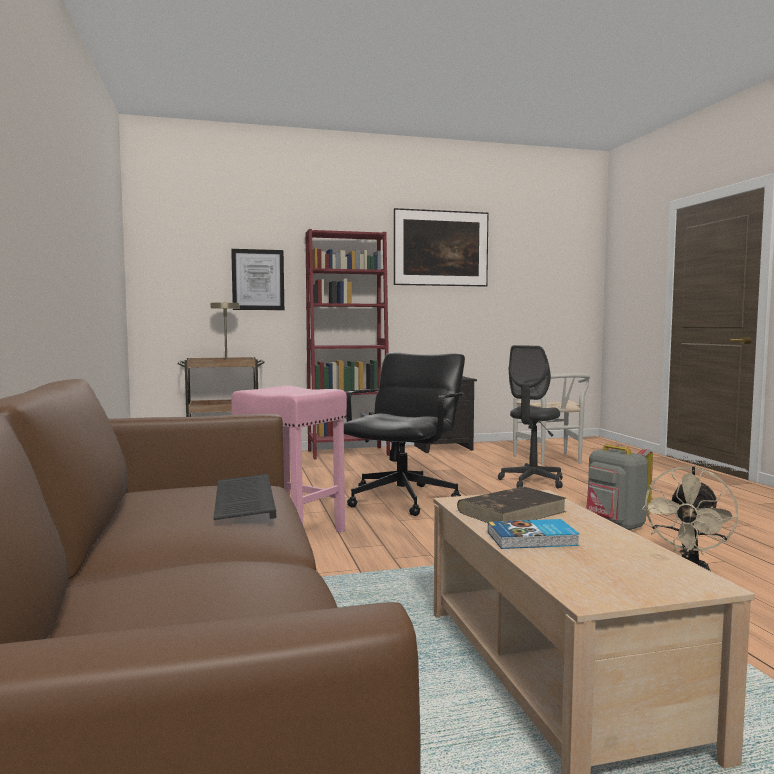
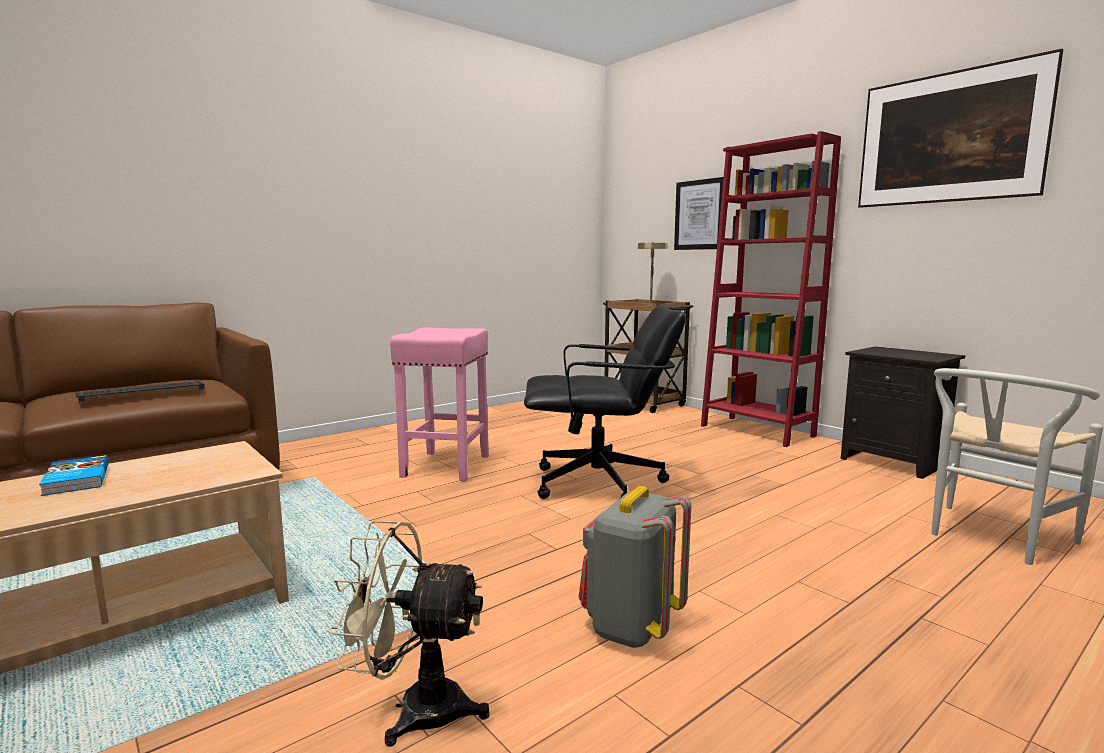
camera: 65 degrees right, 5 degrees up
(512, 511) = (180, 466): brown book -> none
(532, 482) = (803, 539): grey office chair -> none

